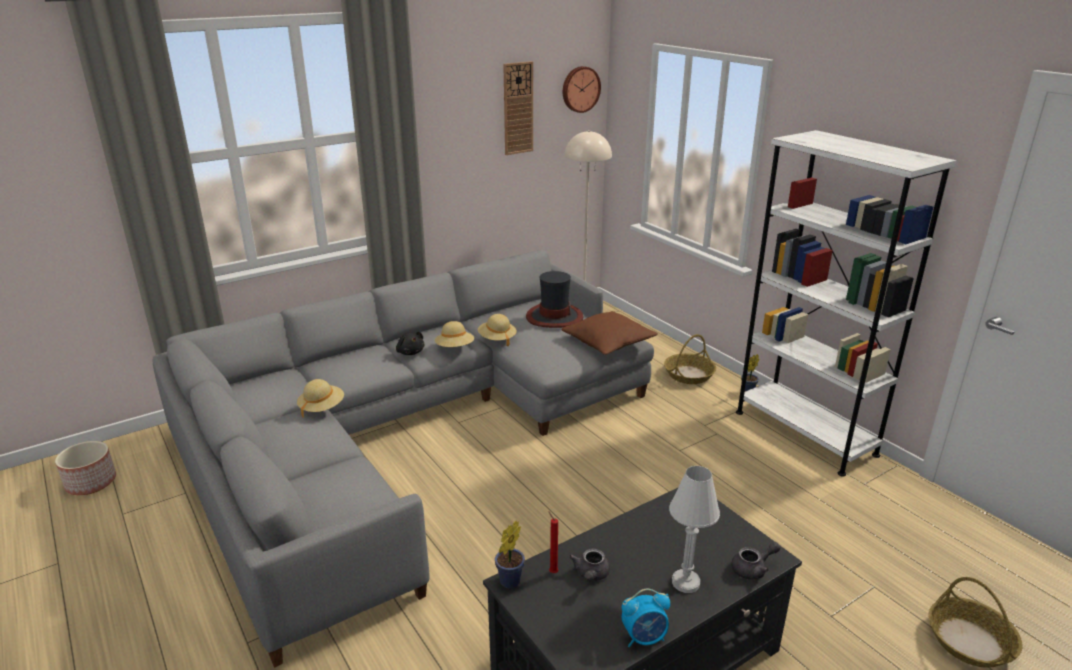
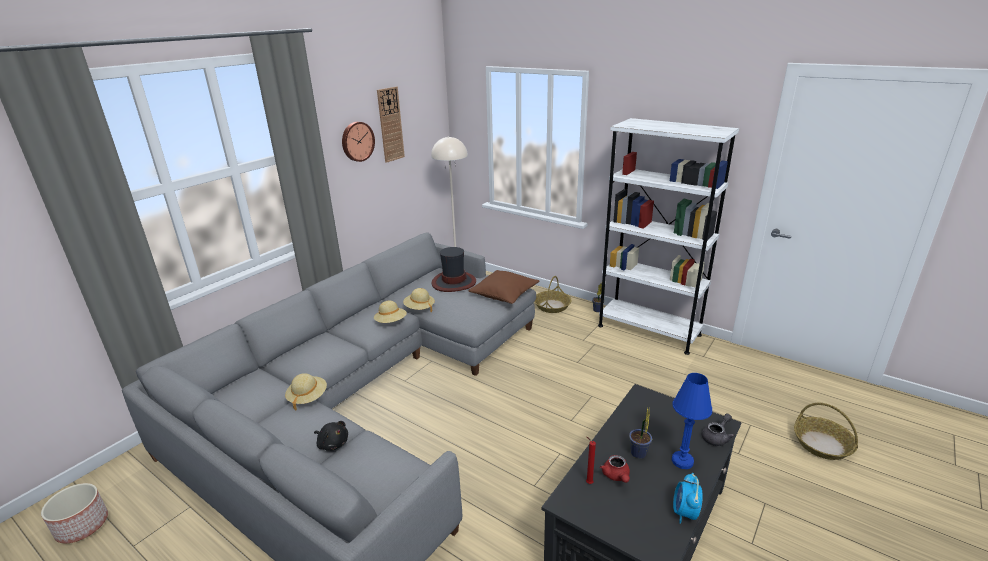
camera: 20 degrees left, 0 degrees up
(410, 352) = (355, 333): black plush toy -> black plush toy (332, 443)
(508, 583) = (562, 502): potted plant -> potted plant (638, 455)
(580, 89) = (430, 105): wall clock -> wall clock (357, 141)
(591, 575) = (616, 476): grey teapot -> red teapot
(644, 638) = (684, 513): alarm clock -> alarm clock turned 135 degrees clockwise
(685, 582) = (682, 461): white table lamp -> blue table lamp

